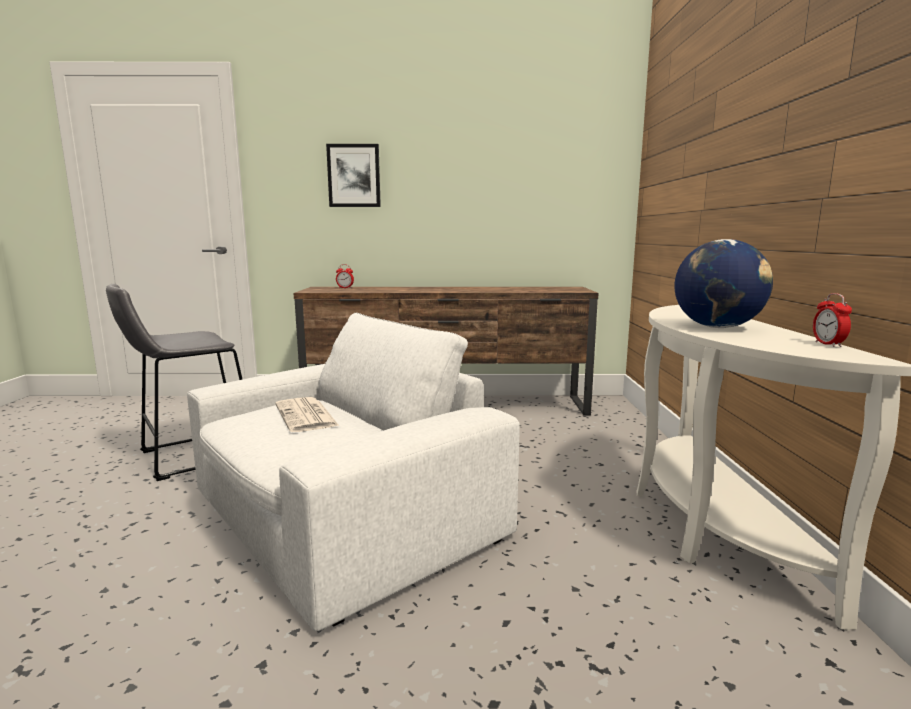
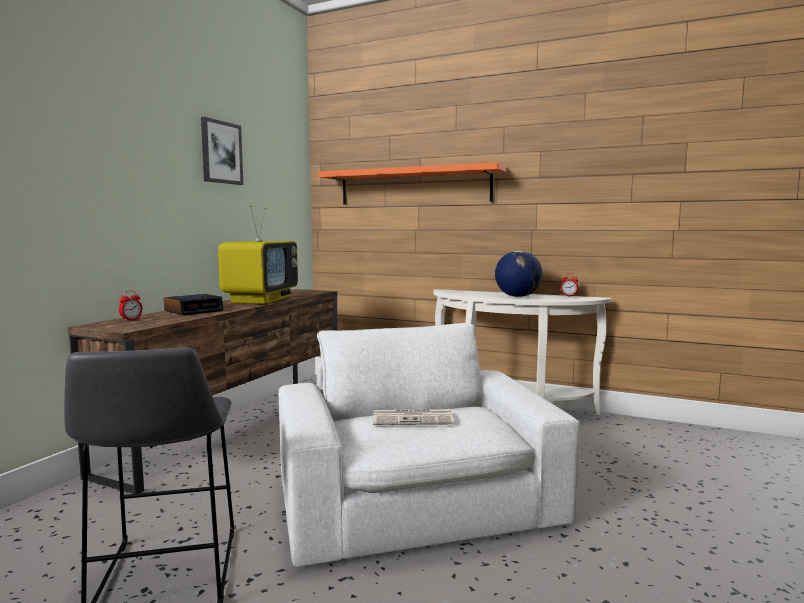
camera: 65 degrees left, 5 degrees down
(354, 176) = (109, 181): picture -> picture (221, 152)
(401, 289) = (194, 311): none -> alarm clock
(487, 289) = (261, 300): none -> television
(703, 141) = (413, 186): none -> orange shelf

